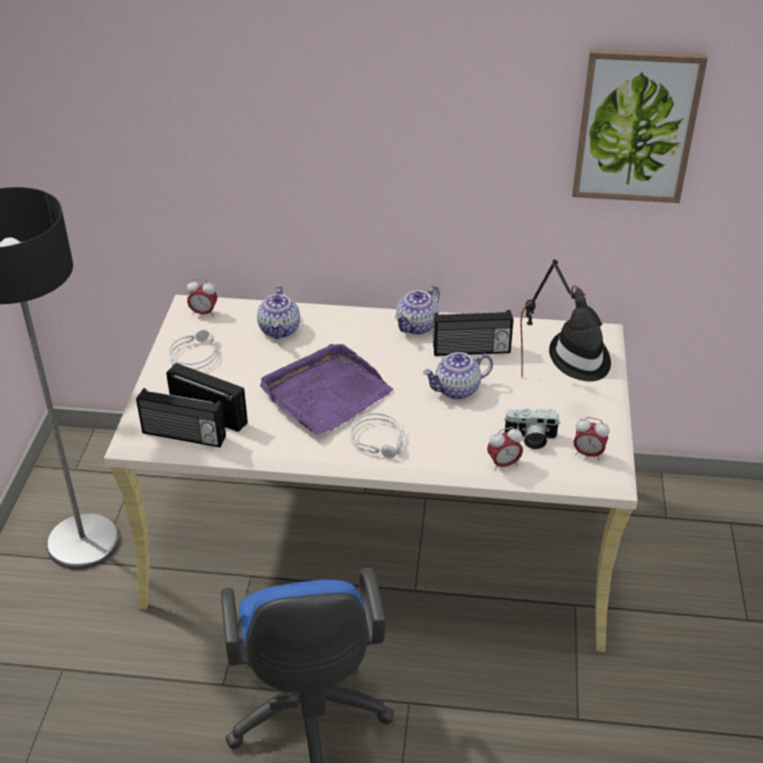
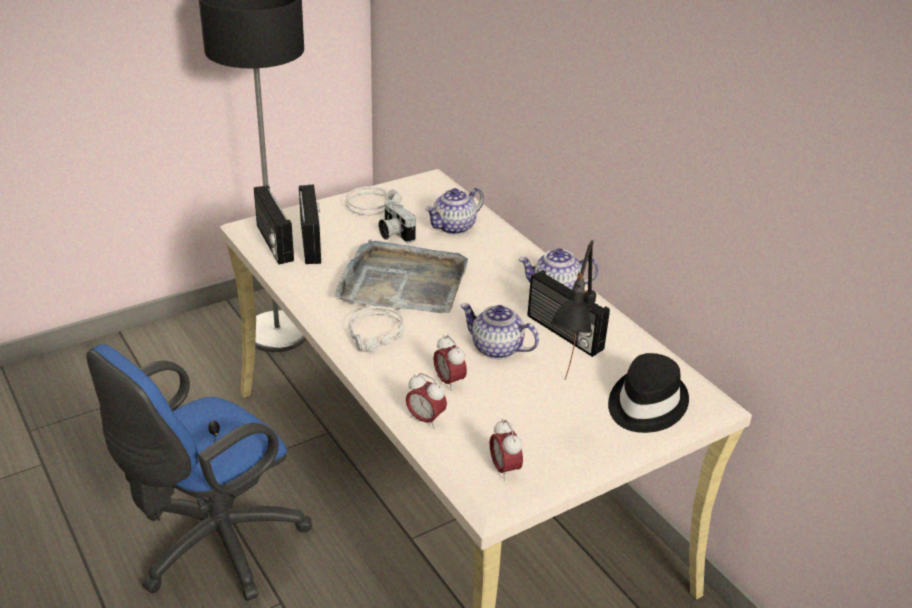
camera: 50 degrees right, 5 degrees down
(203, 313) = (427, 187): alarm clock -> alarm clock (449, 381)
(325, 393) = (402, 283): purple tray -> grey tray
(530, 439) = (482, 421): camera -> camera (393, 233)
(636, 126) = (807, 152): picture -> none

